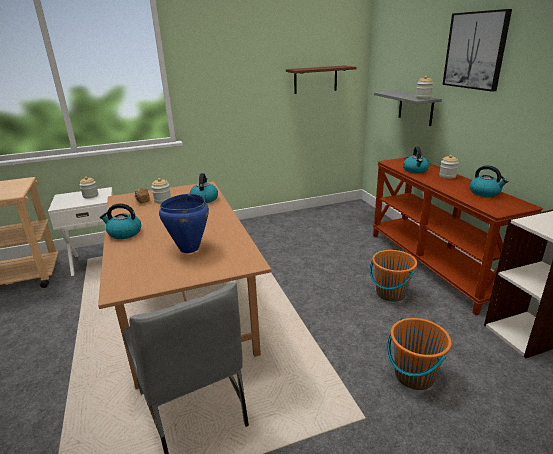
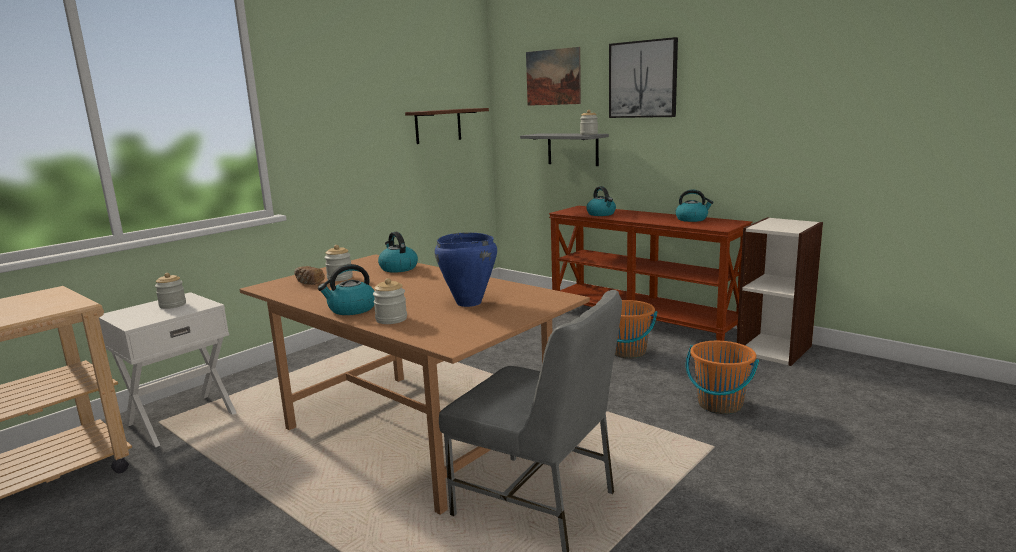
camera: 30 degrees left, 10 degrees down
(410, 42) = (553, 77): none -> picture
(447, 176) = (639, 213): jar -> jar (391, 319)

